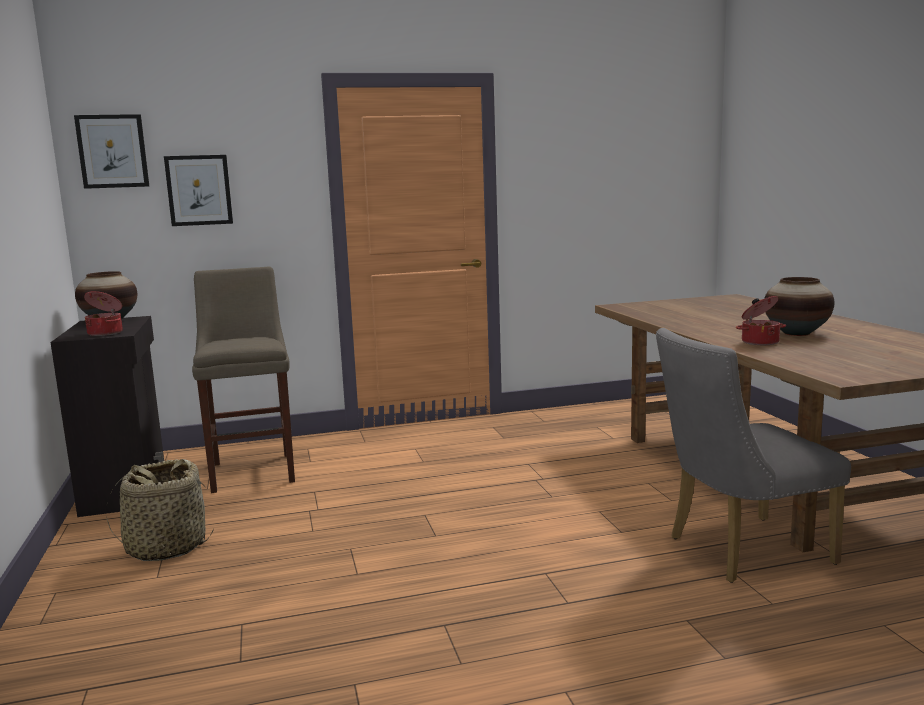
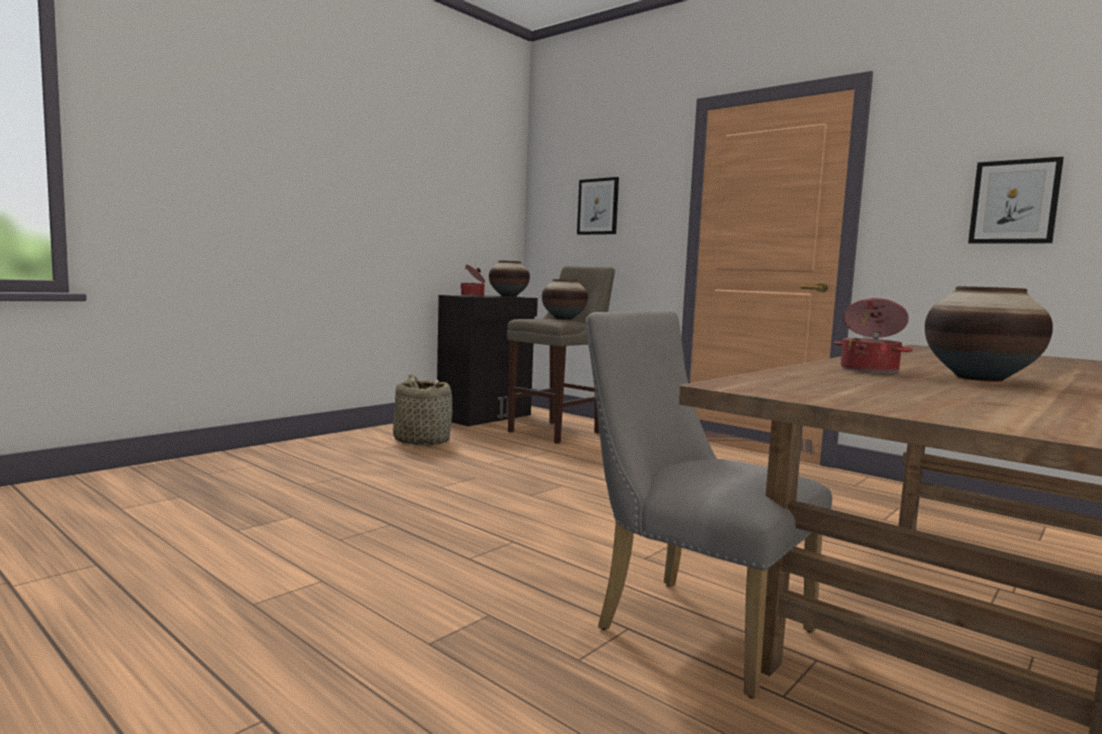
camera: 55 degrees right, 5 degrees down
(112, 151) = (553, 178): picture -> picture (1014, 202)
(246, 338) = (563, 319): none -> vase

